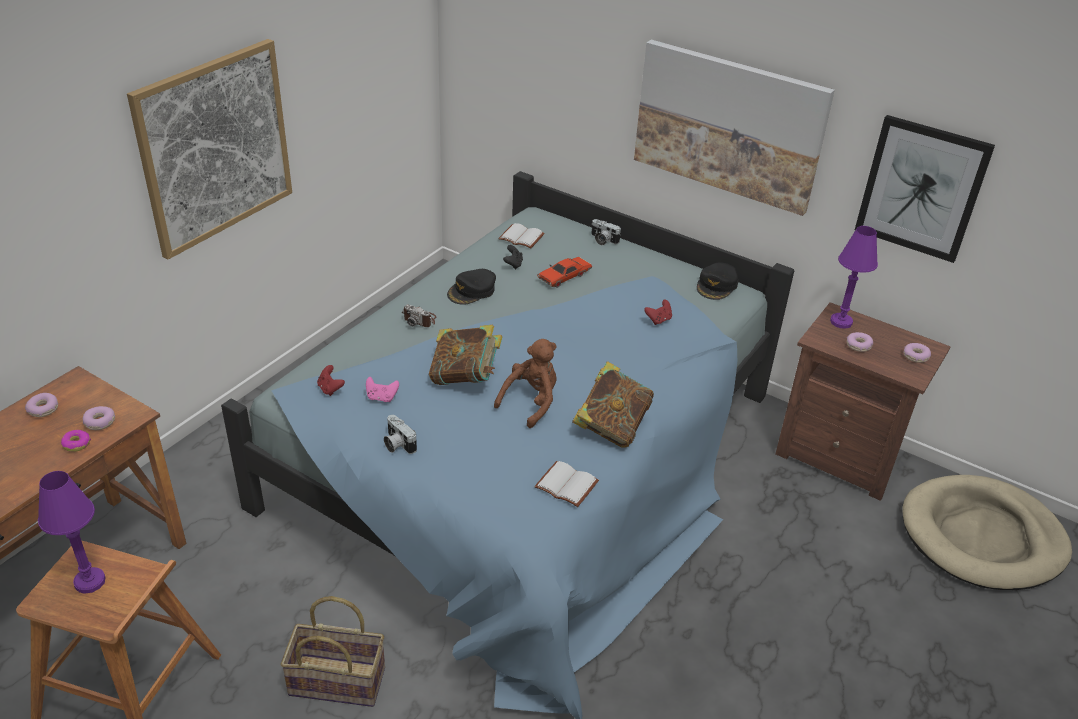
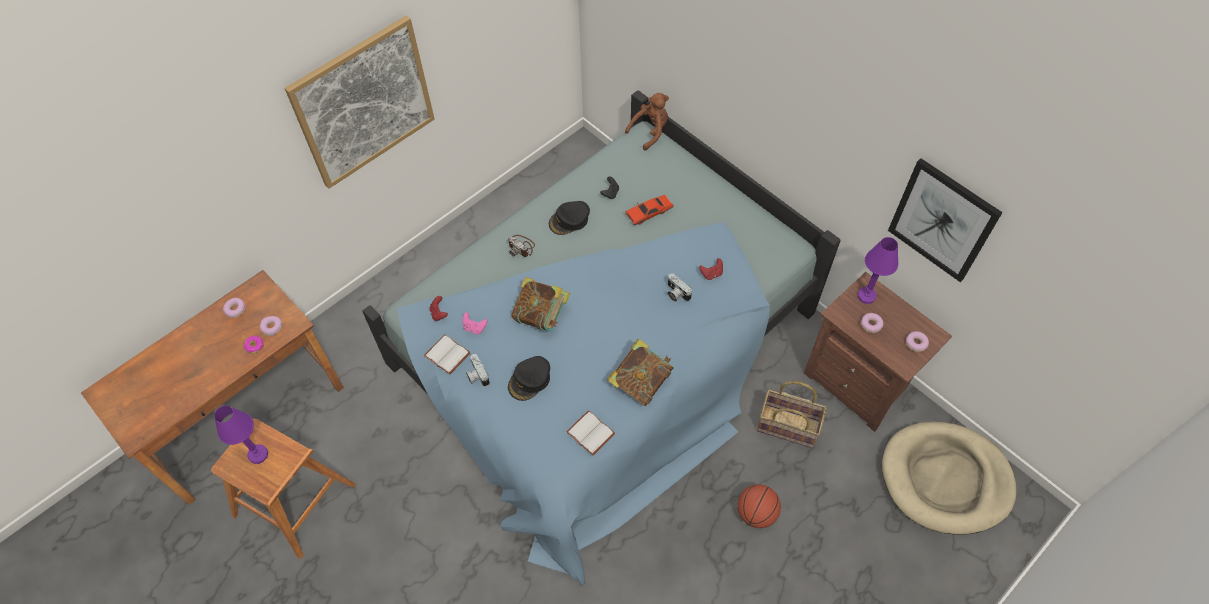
camera: 15 degrees right, 20 degrees up
(338, 680) = (429, 518): basket -> basket (788, 425)
(522, 237) = (626, 161): white book -> white book (448, 354)
(531, 402) = (585, 348): brown plush toy -> brown plush toy (650, 131)
(602, 240) = (693, 172): camera -> camera (676, 293)
(717, 286) = (775, 238): black cap -> black cap (530, 380)
(728, 125) = (798, 117): picture -> none
(776, 606) = (756, 513): none -> basketball

